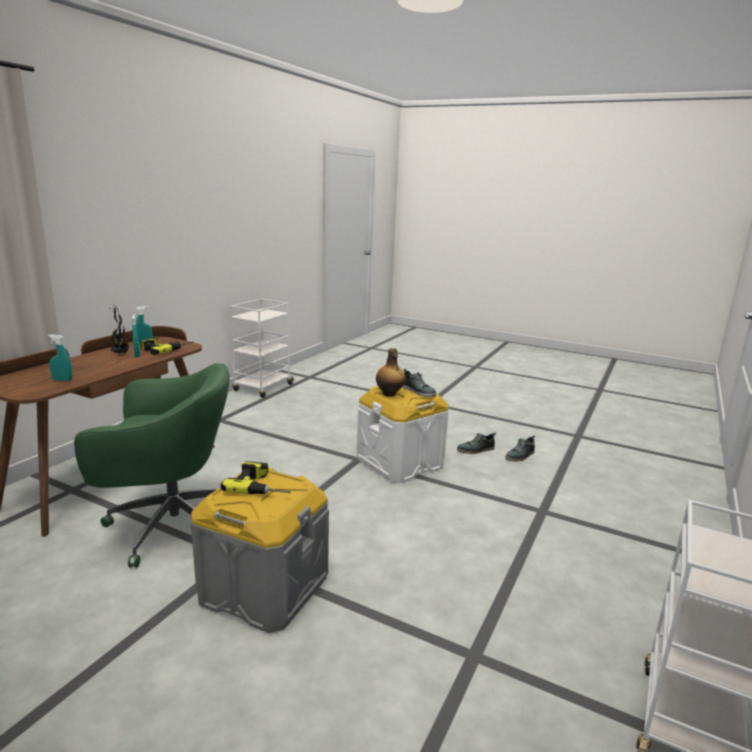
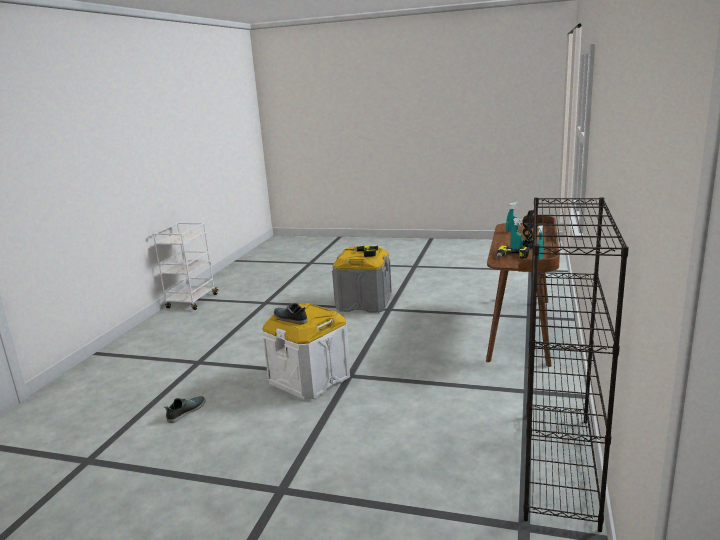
camera: 170 degrees right, 0 degrees up
(170, 525) = (440, 313): green office chair -> none
(263, 388) = (559, 466): white cart -> black bookcase
(389, 394) = (316, 311): bottle -> none
(476, 450) = (231, 410): shoe -> none

